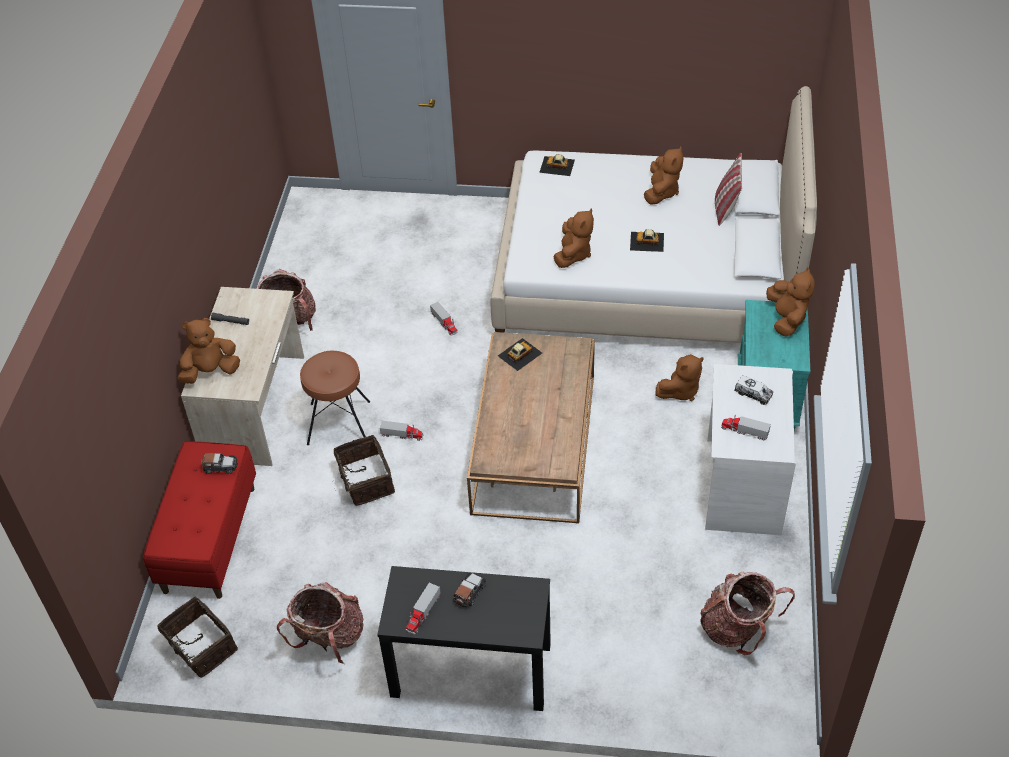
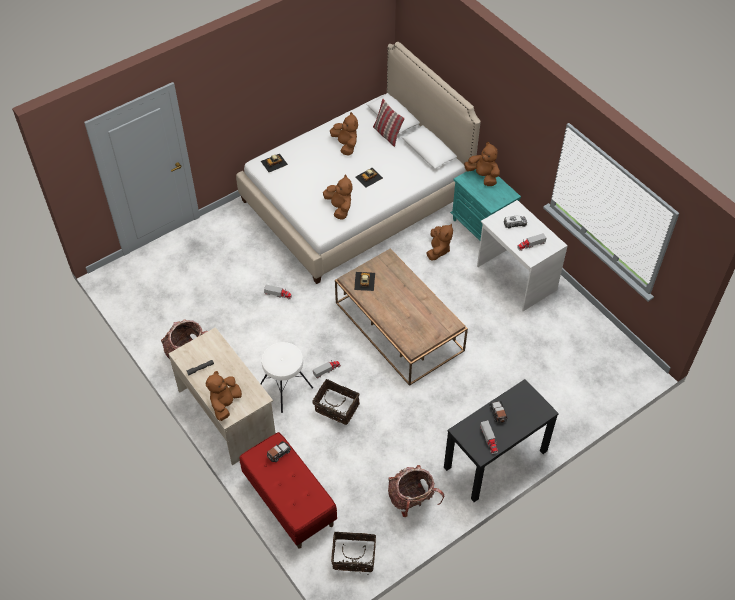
camera: 45 degrees left, 5 degrees up
(339, 423) = (285, 388): brown stool -> white stool
(738, 628) = (584, 347): backpack -> none

